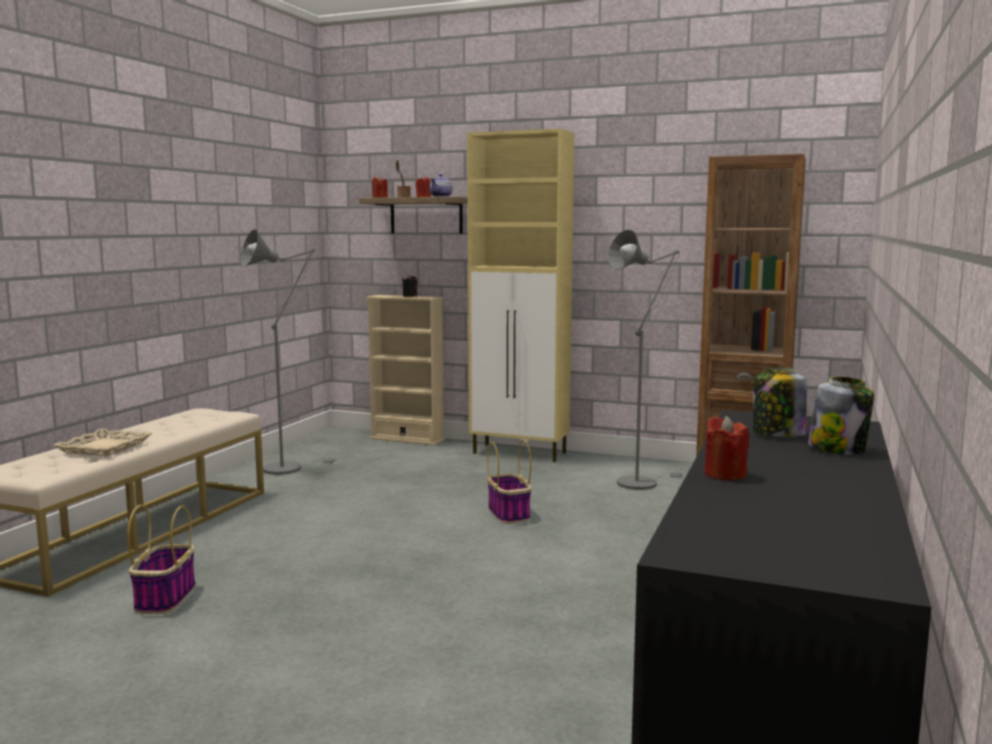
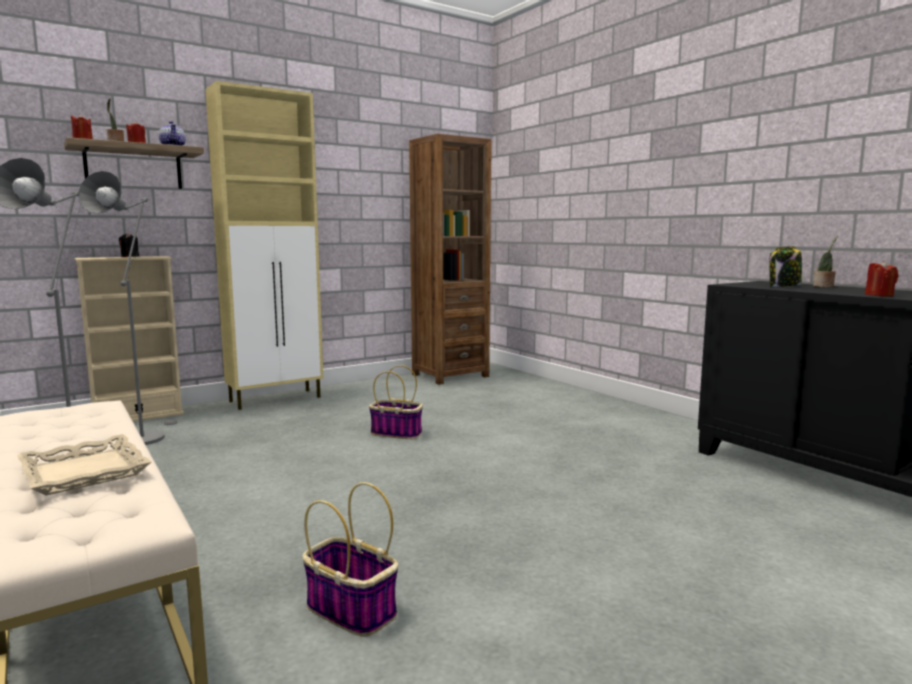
camera: 55 degrees left, 0 degrees up
(642, 482) = (409, 392): grey floor lamp -> grey floor lamp (145, 436)
(838, 449) = (824, 286): jar -> potted plant

